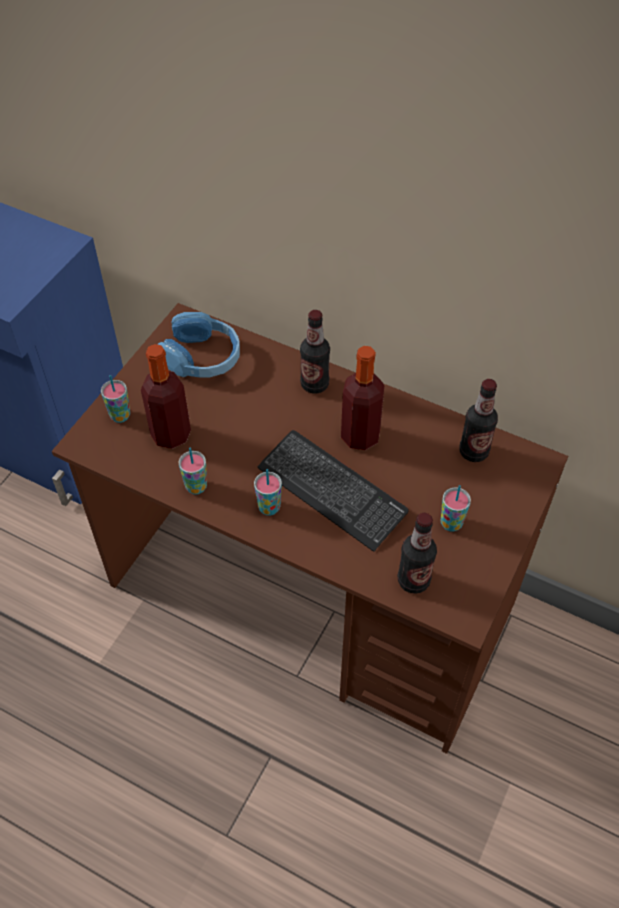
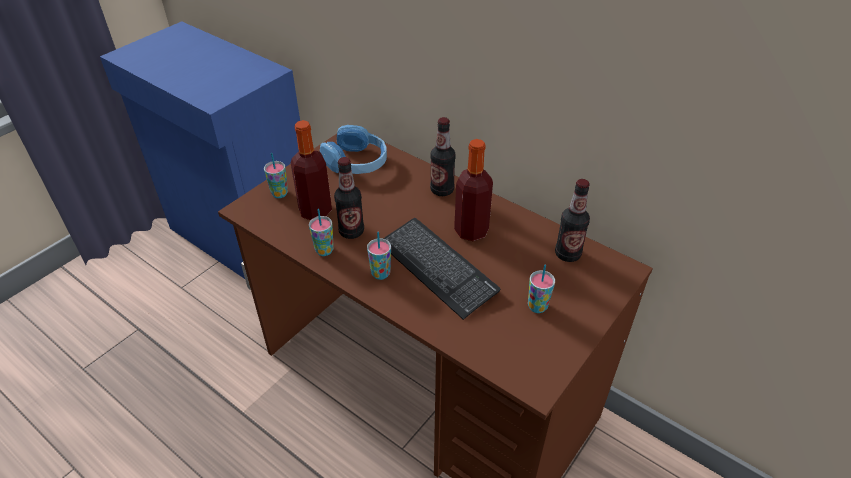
camera: 10 degrees right, 10 degrees down
(413, 580) = (494, 348): bottle -> bottle (351, 231)

